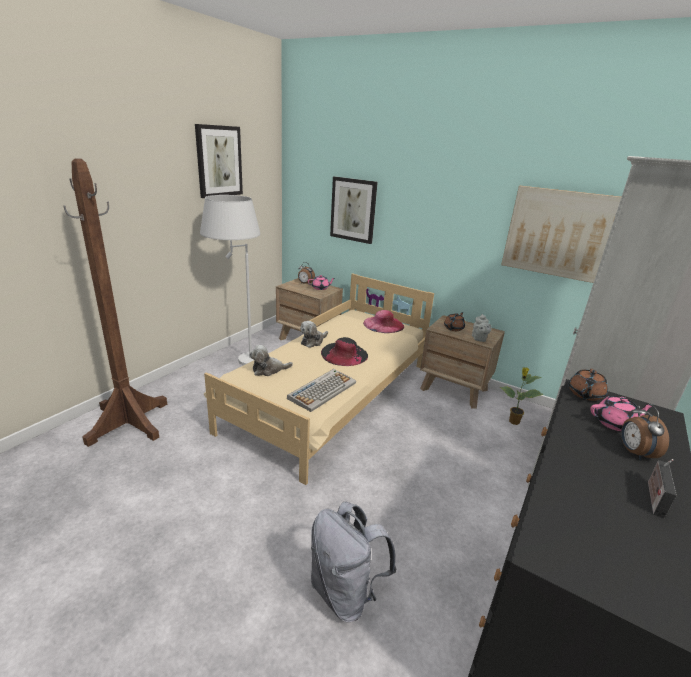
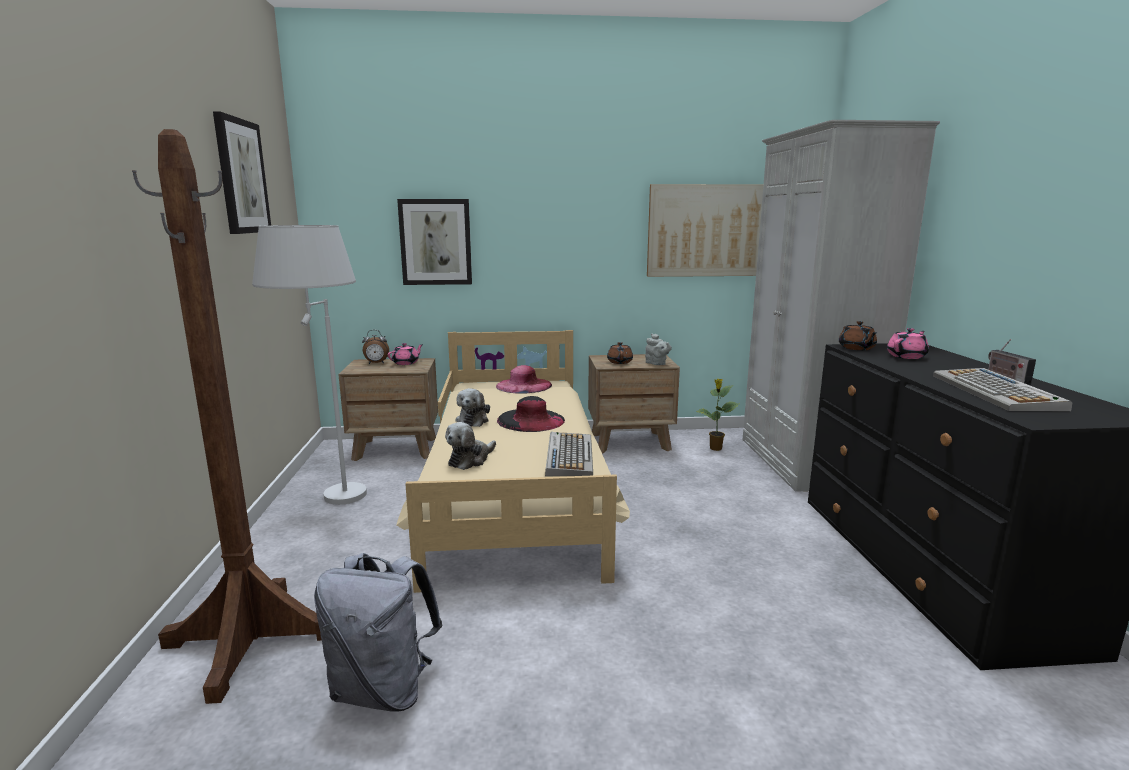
camera: 35 degrees left, 10 degrees down
(345, 592) = (786, 644): grey backpack -> grey backpack (383, 690)
(597, 506) = (997, 392): none -> keyboard
(634, 452) = (949, 365): alarm clock -> none

